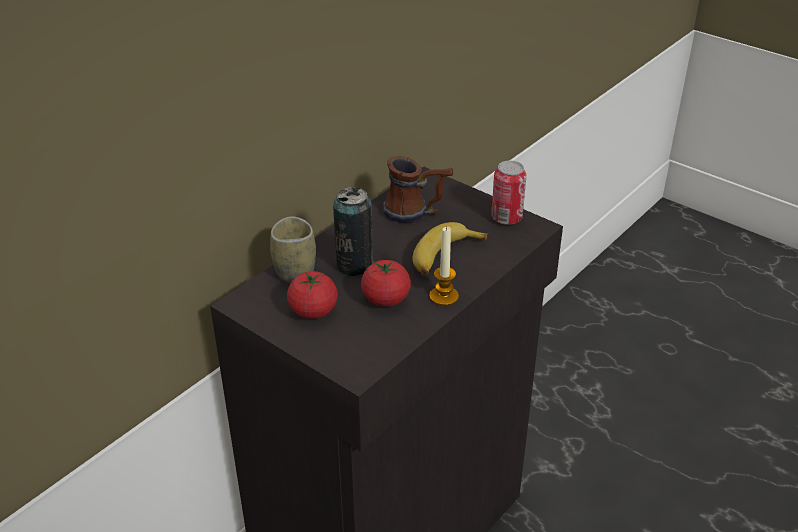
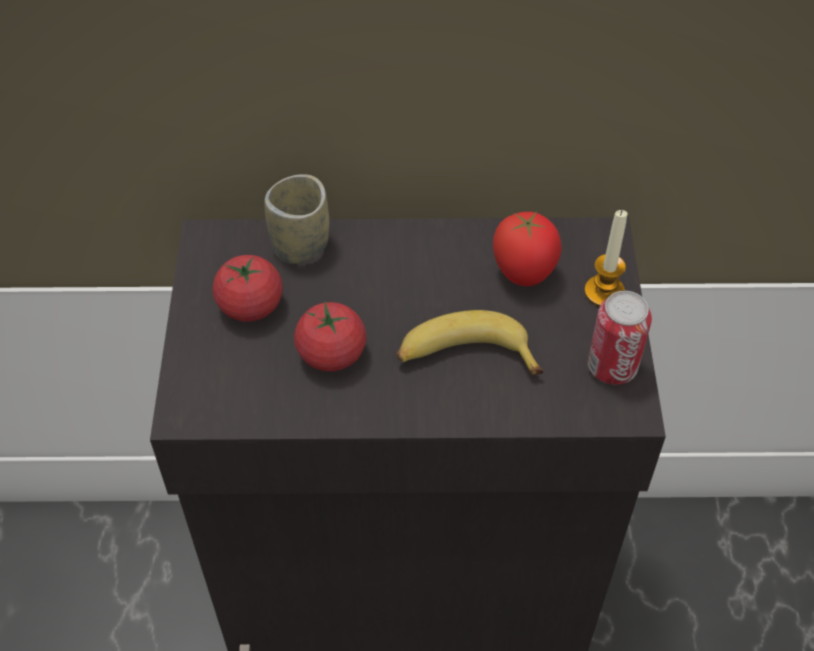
camera: 50 degrees right, 15 degrees up
(354, 265) = (364, 286): can -> none
(417, 212) = (524, 274): mug -> tomato
(444, 297) = (388, 405): candle -> candle (604, 292)

